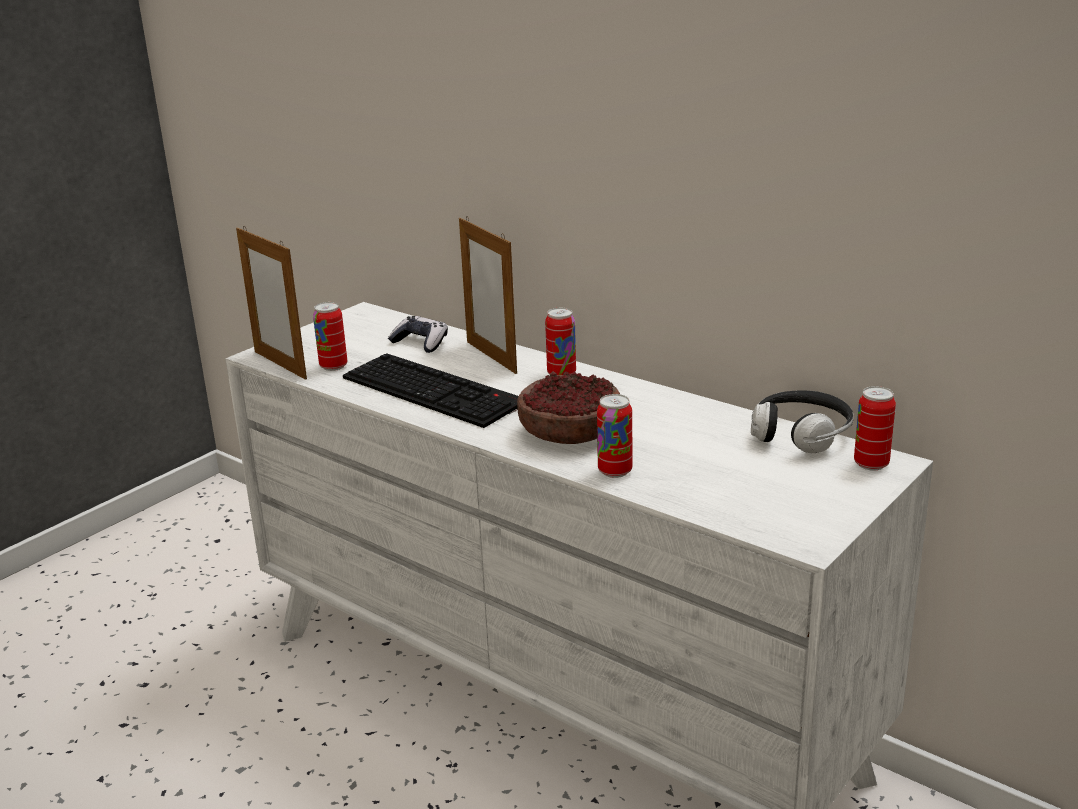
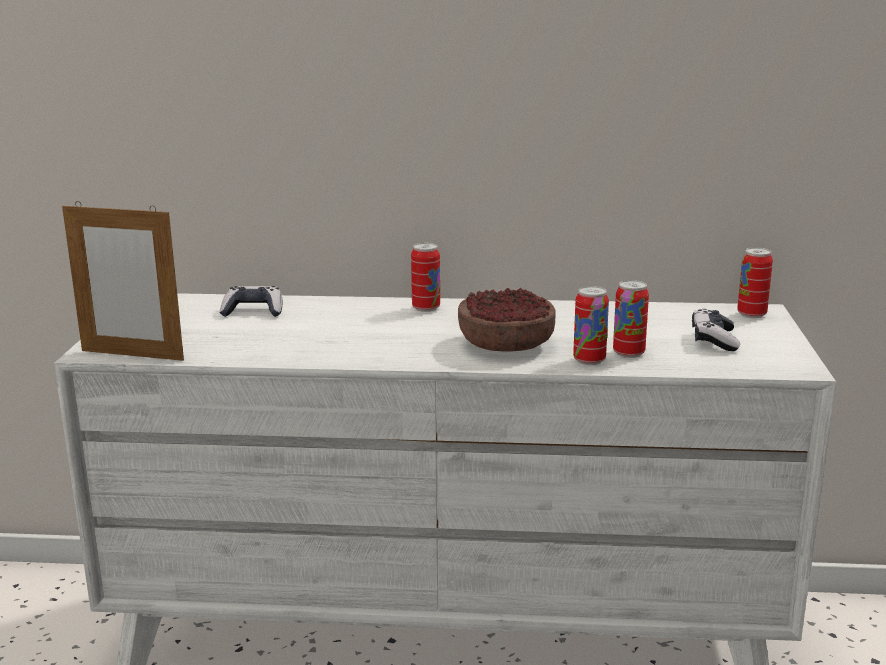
camera: 35 degrees left, 5 degrees down
(333, 366) = (195, 345): can -> can (628, 353)
(436, 390) = (334, 341): keyboard -> none
(491, 357) = (341, 308): picture frame -> none
(775, 483) = (714, 340): none -> game controller
(801, 435) = (677, 308): headphones -> none

